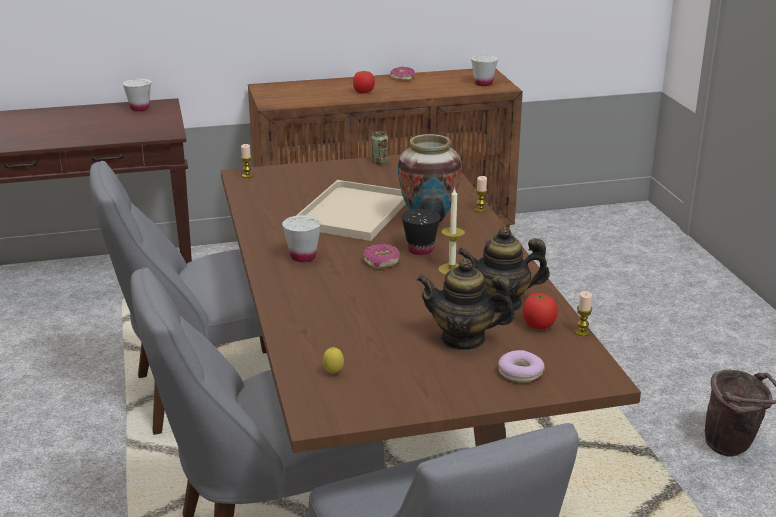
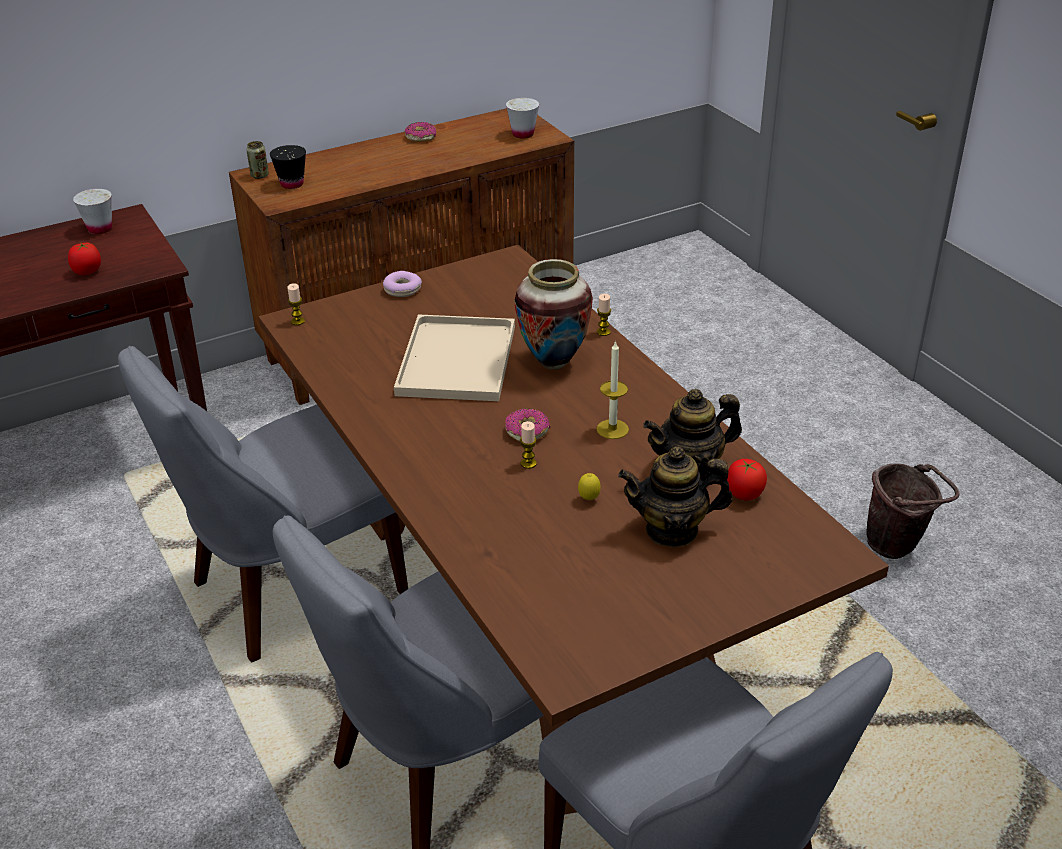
camera: 15 degrees left, 10 degrees up
(303, 257) = (431, 440): white cup -> none
(333, 373) = (551, 609): lemon -> lemon (589, 499)
(363, 92) = (384, 167): tomato -> tomato (87, 272)
(379, 162) = (450, 274): can -> can (259, 175)
(420, 250) = (563, 405): black cup -> black cup (292, 184)
(520, 373) = (755, 566): donut -> donut (402, 290)
(582, 332) = (794, 495): candle -> candle (528, 463)

